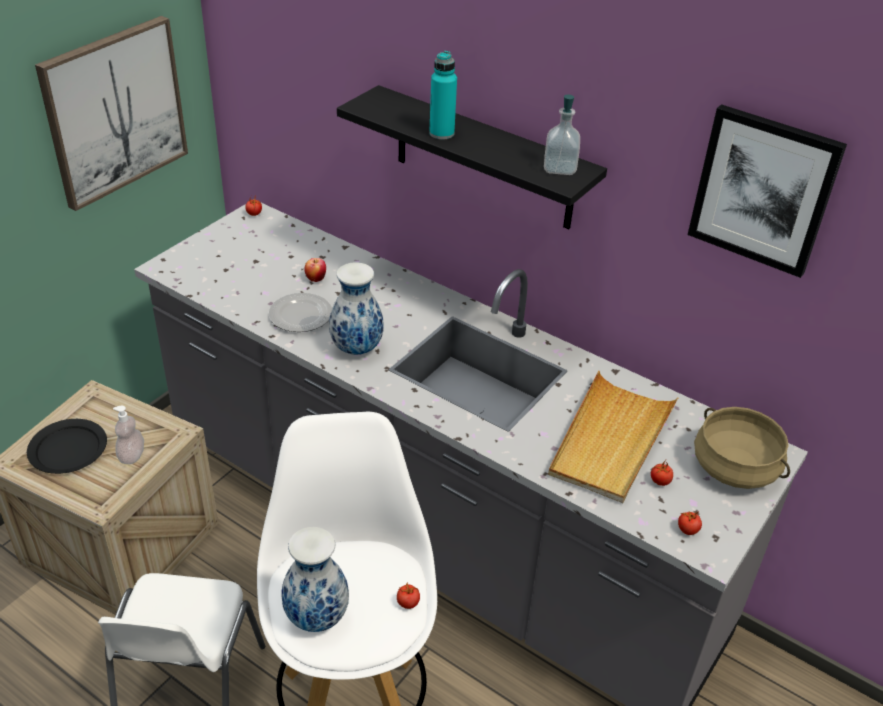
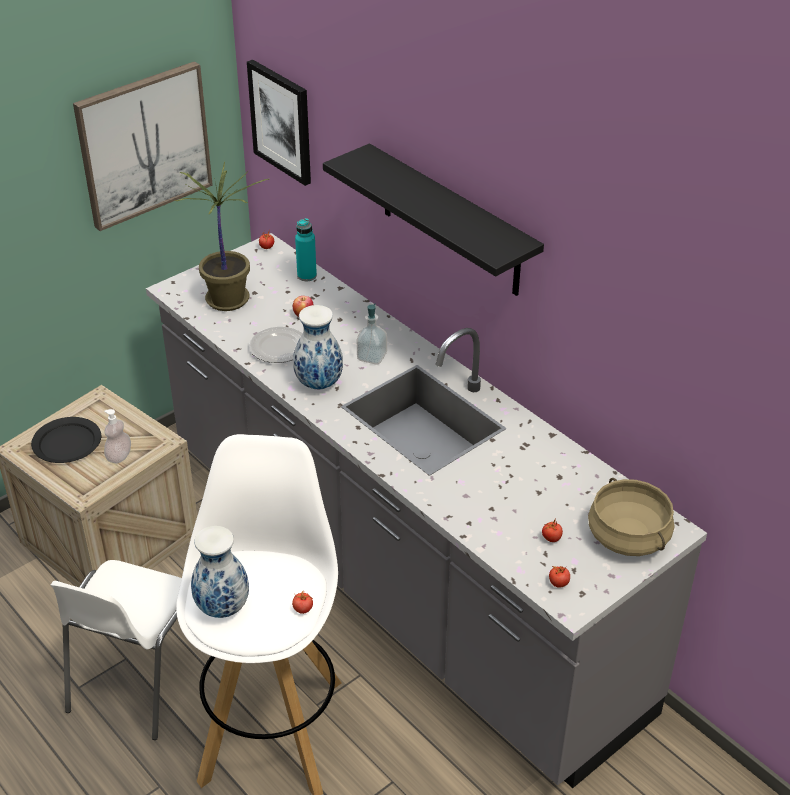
camera: 15 degrees right, 0 degrees up
(228, 271) = (227, 299): none -> potted plant
(441, 133) = (406, 196): turquoise bottle -> turquoise bottle (307, 276)
(559, 168) = (499, 240): soap dispenser -> soap dispenser (372, 357)
(611, 440) = (520, 496): beige tray -> none
(763, 190) = (661, 281): picture -> picture (281, 121)

